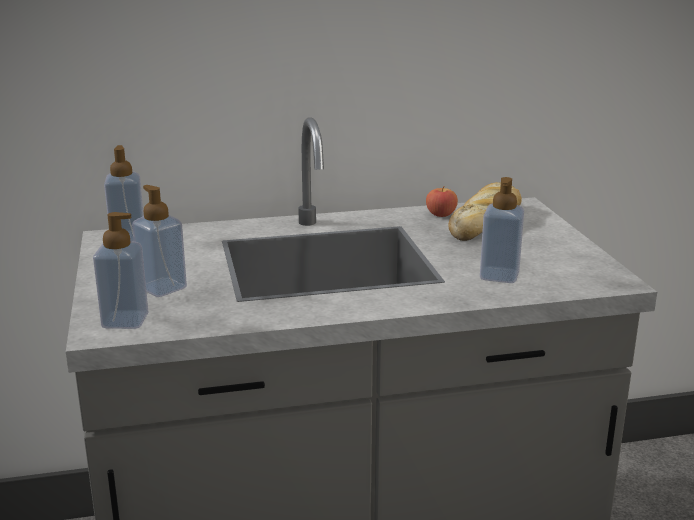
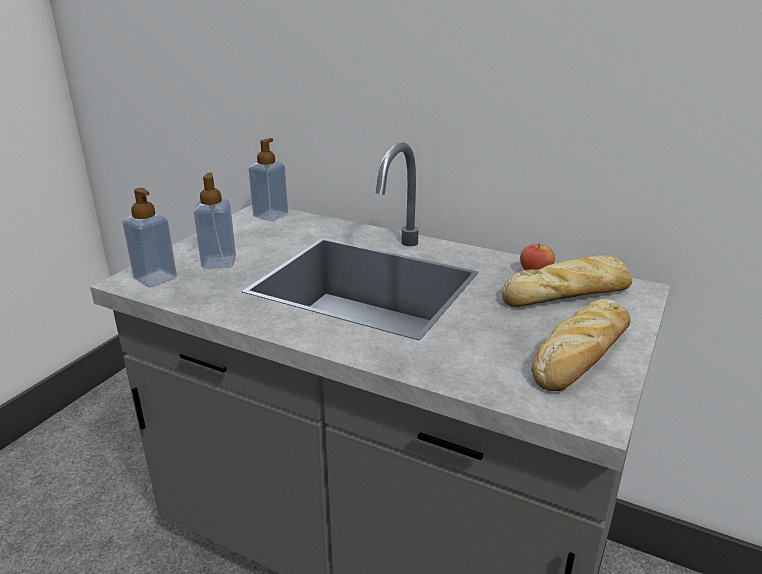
camera: 40 degrees right, 5 degrees up
(499, 276) = (479, 355): soap dispenser -> none
(556, 254) = (580, 355): none -> bread

